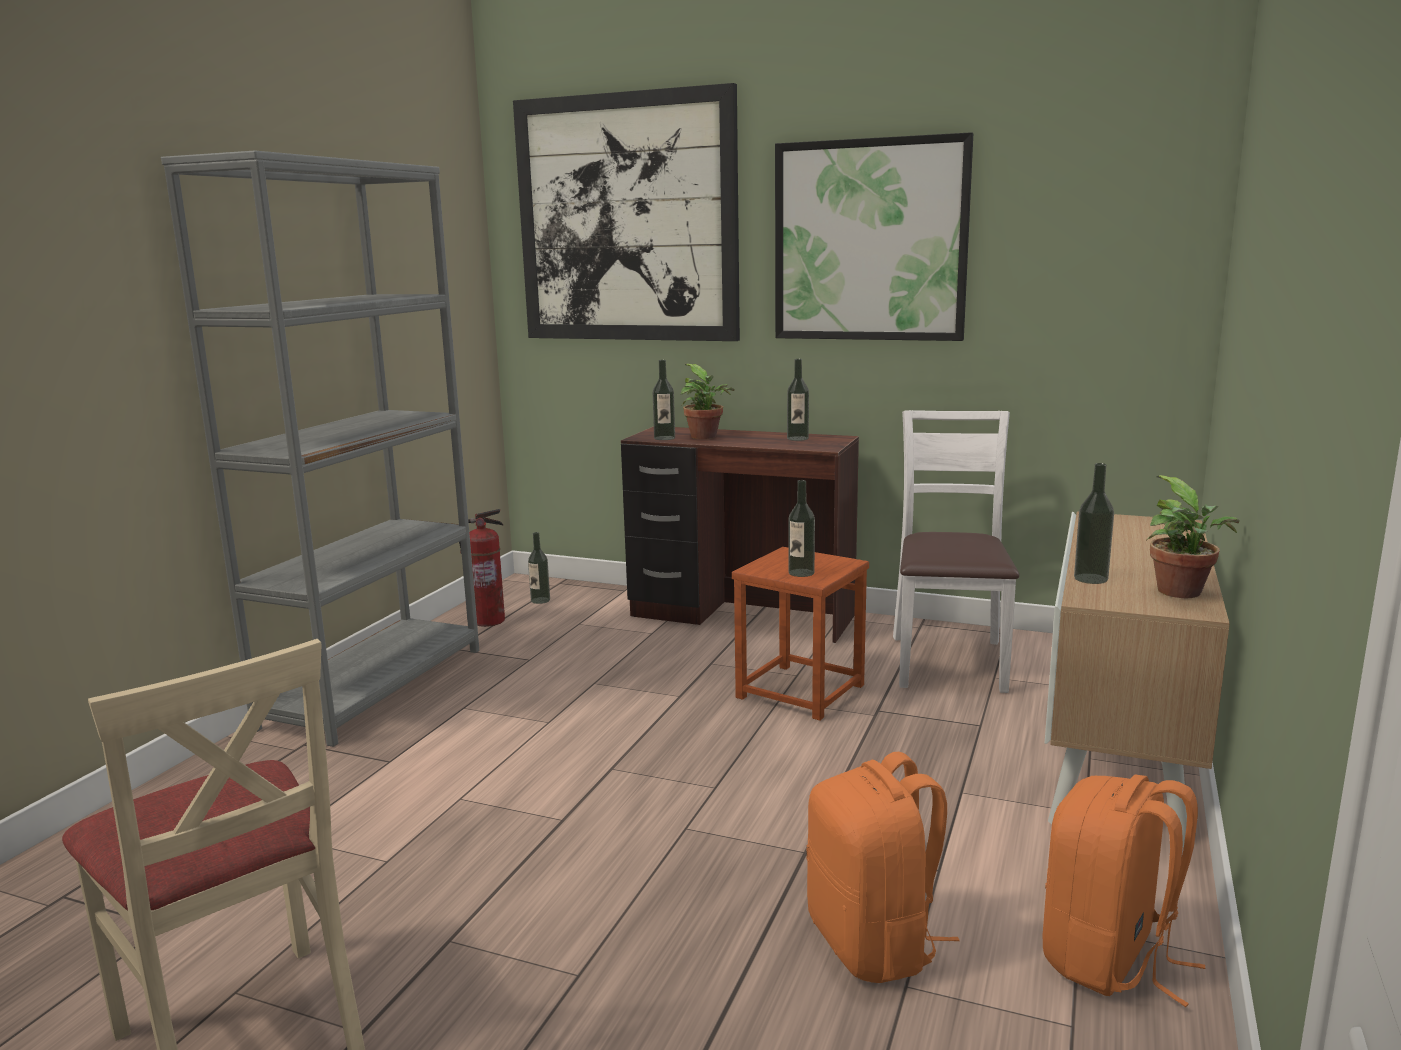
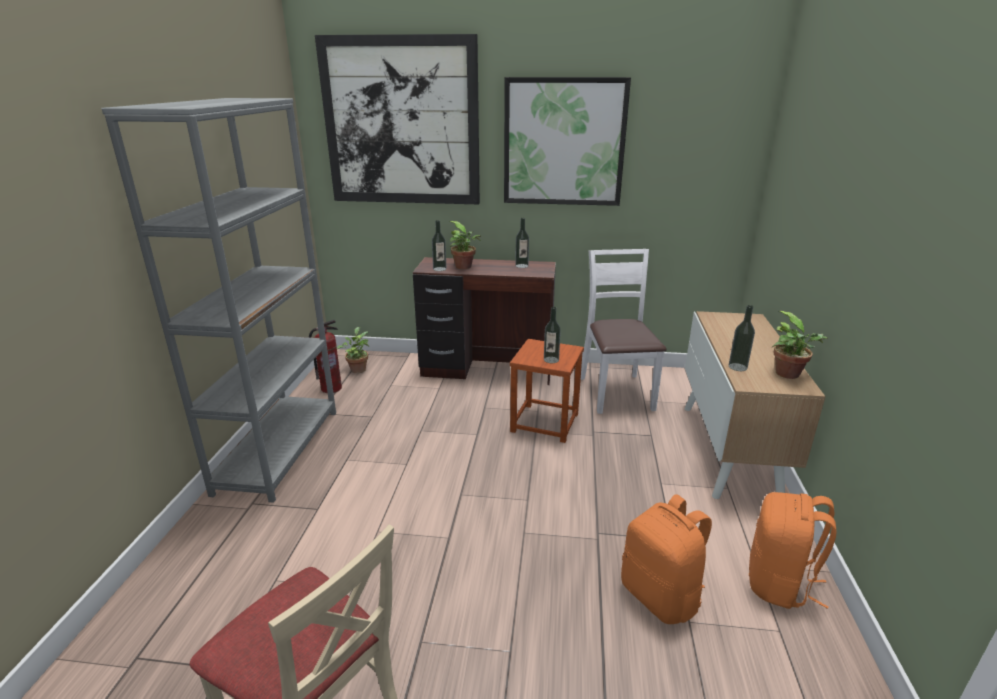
camera: 15 degrees left, 10 degrees up
(540, 600) = (357, 369): bottle -> potted plant

